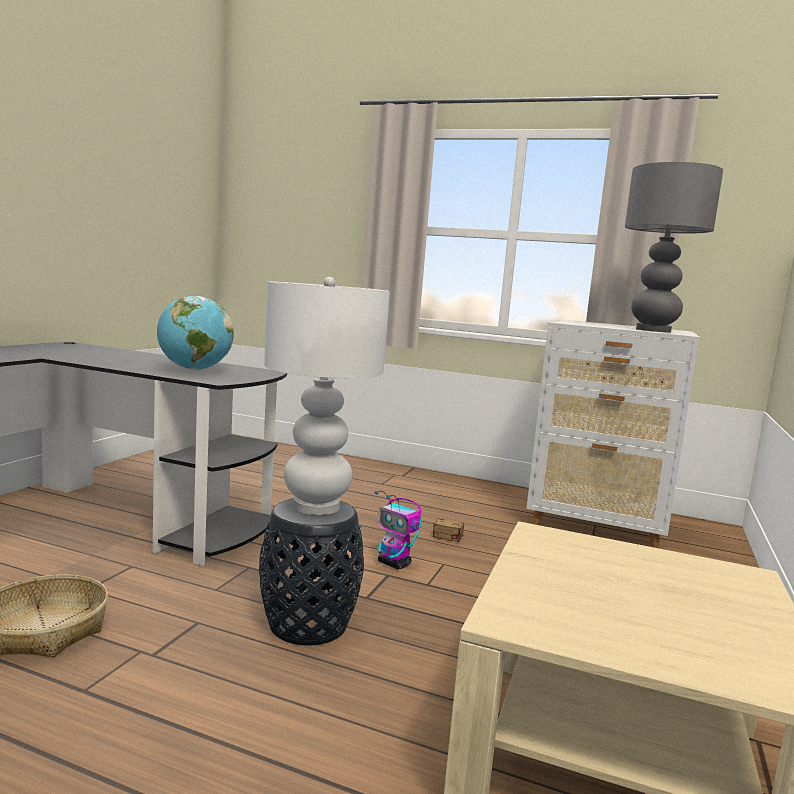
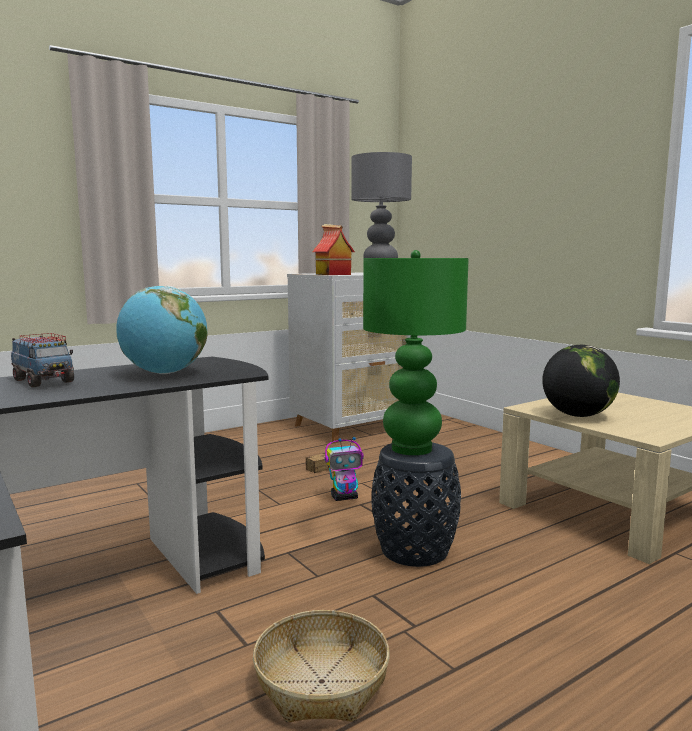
camera: 55 degrees left, 0 degrees up
(138, 357) = (43, 381): none -> toy truck
(315, 507) = (412, 449): white table lamp -> green table lamp
(551, 565) = (577, 415): none -> globe
(575, 323) = (332, 274): none -> toy house

